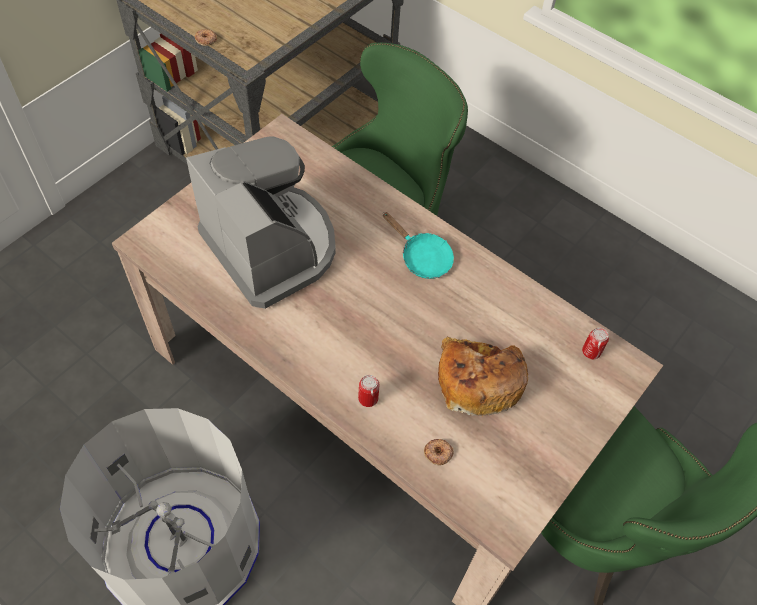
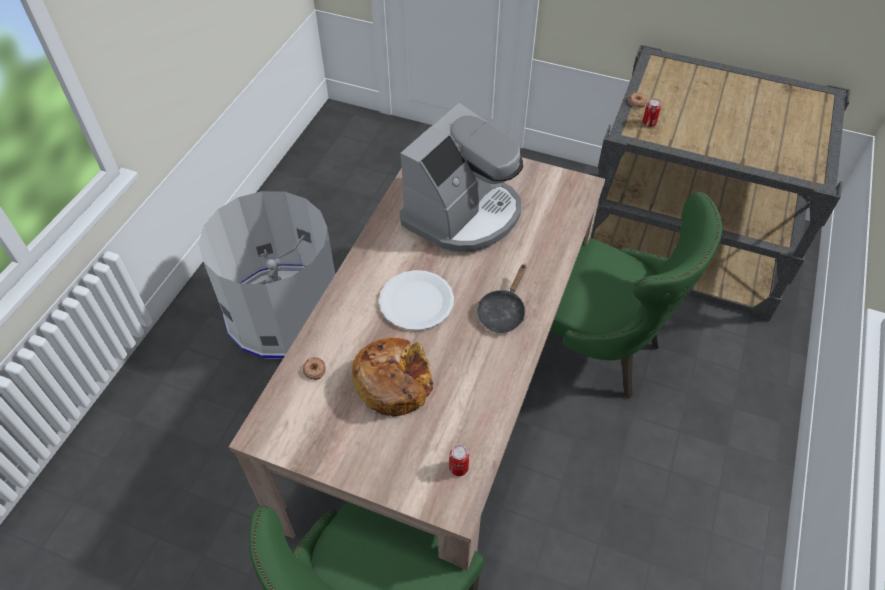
camera: 75 degrees right, 5 degrees down
(368, 399) = (348, 312): can -> can (649, 123)
(379, 328) = (416, 301): none -> white plate
(422, 257) = (502, 312): turquoise frying pan -> black frying pan

